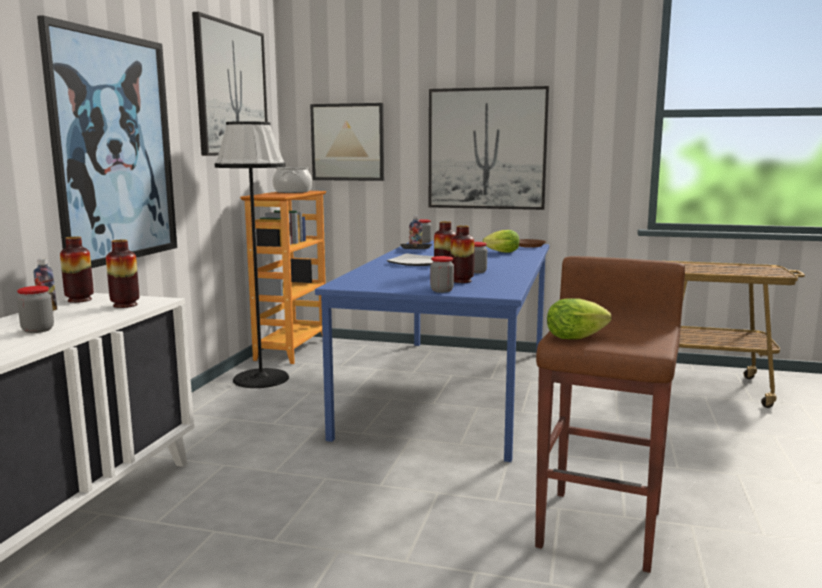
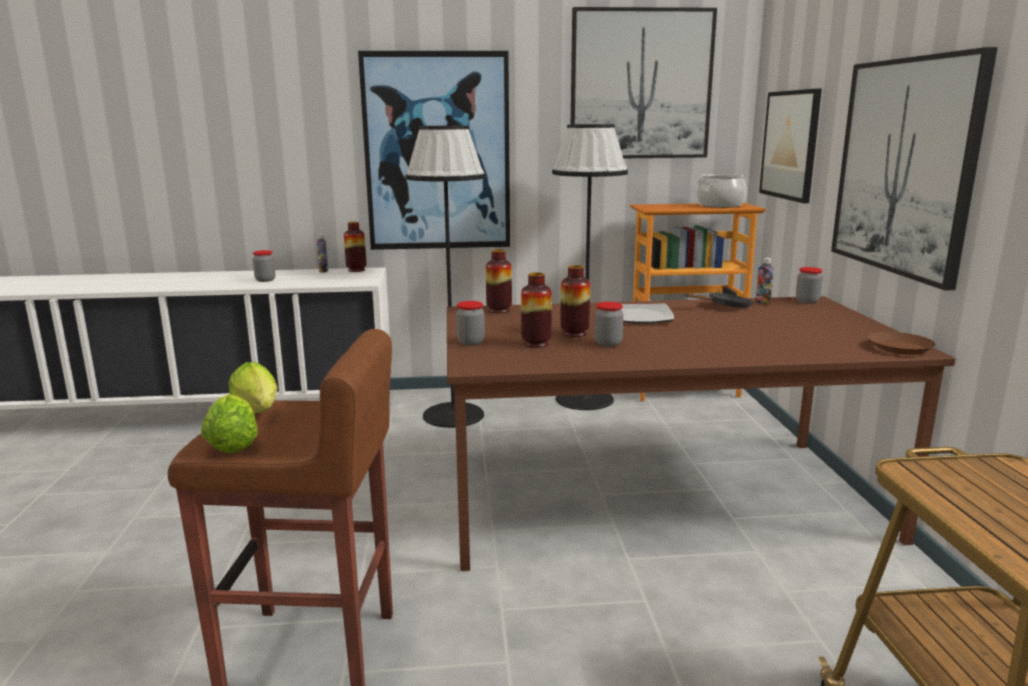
camera: 70 degrees right, 5 degrees up
(125, 305) = (344, 280): vase -> vase (499, 310)
(219, 429) = (453, 415): none -> black floor lamp
(453, 390) = (658, 499): blue dining table -> brown dining table
(500, 252) = (792, 340): lettuce -> lettuce (233, 443)

